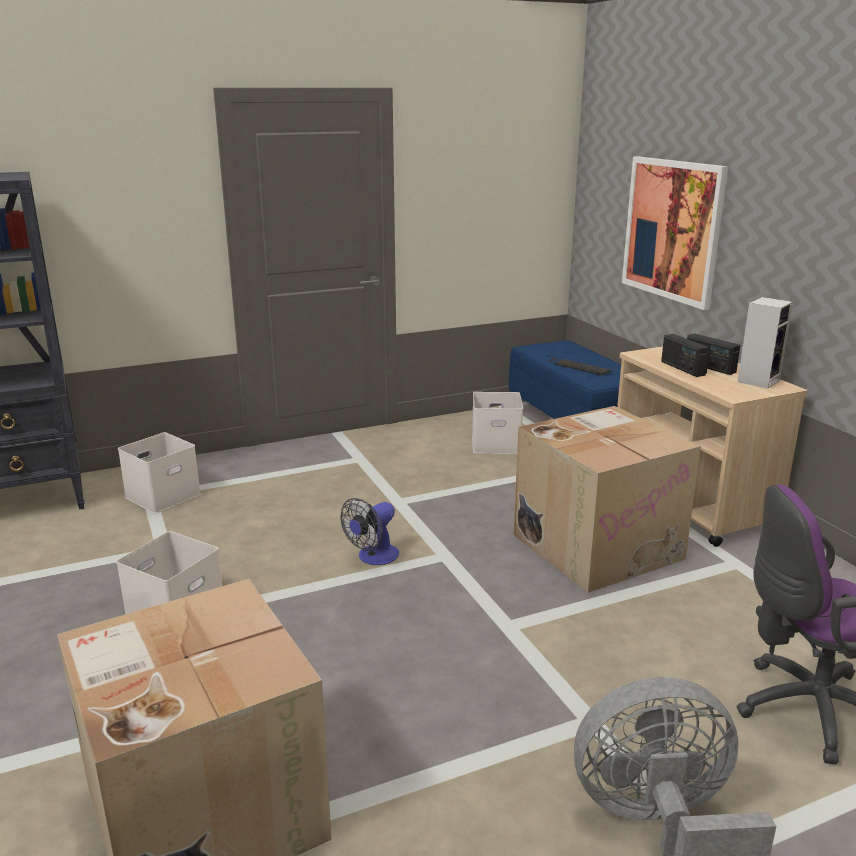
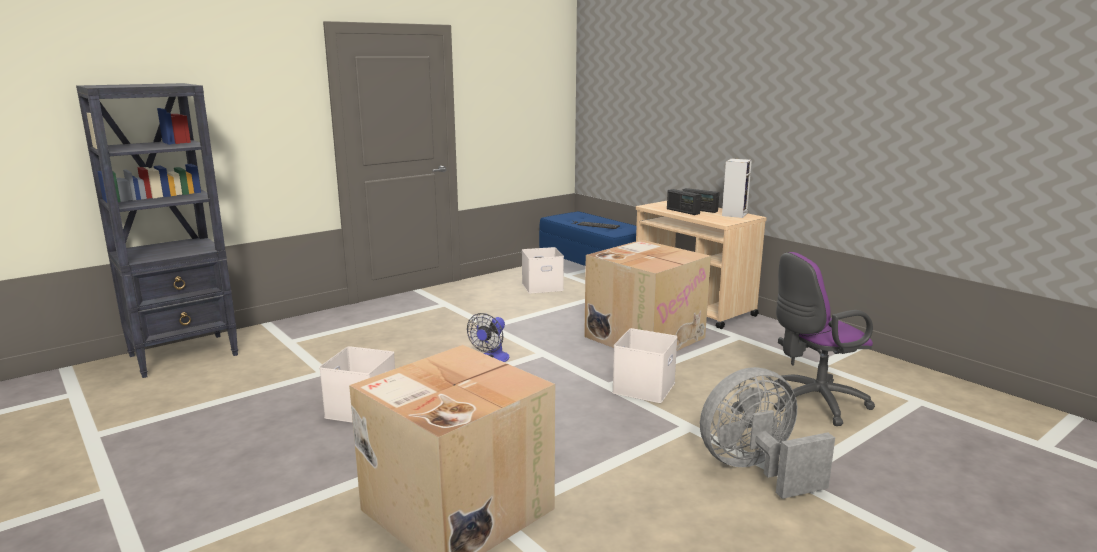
camera: 15 degrees left, 5 degrees down
(163, 495) = (300, 340): white storage box -> white storage box (643, 387)
(672, 230) = (656, 122): picture -> none

